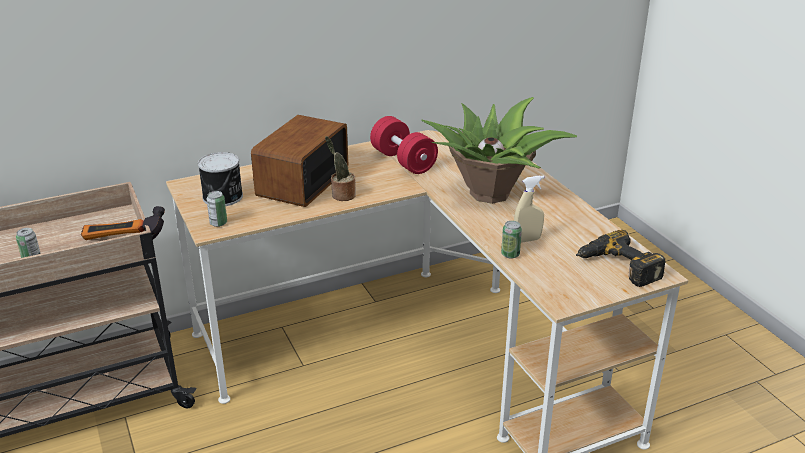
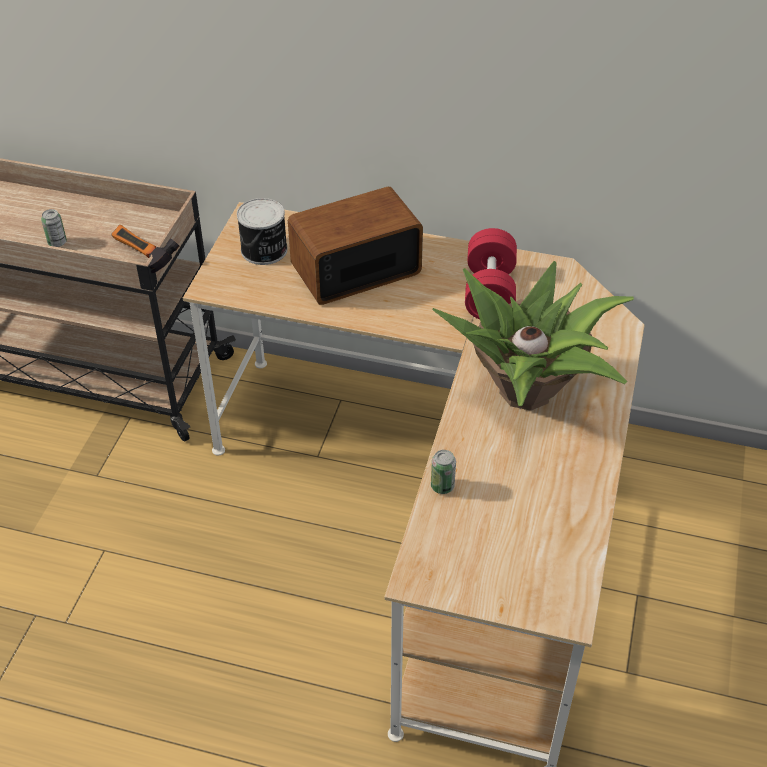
camera: 40 degrees right, 15 degrees up
(218, 223) = (225, 283): can -> none
(342, 195) = (372, 308): potted plant -> none
(527, 240) = (484, 478): beige spray bottle -> none
(617, 267) = (533, 575): power drill -> none

